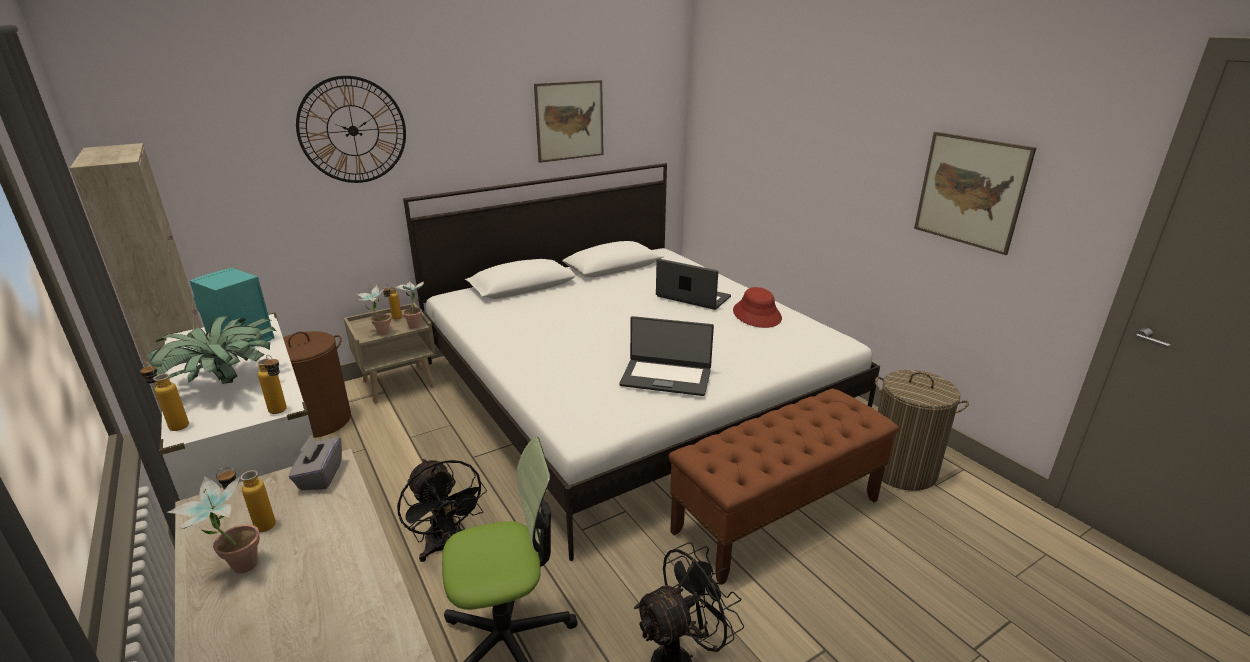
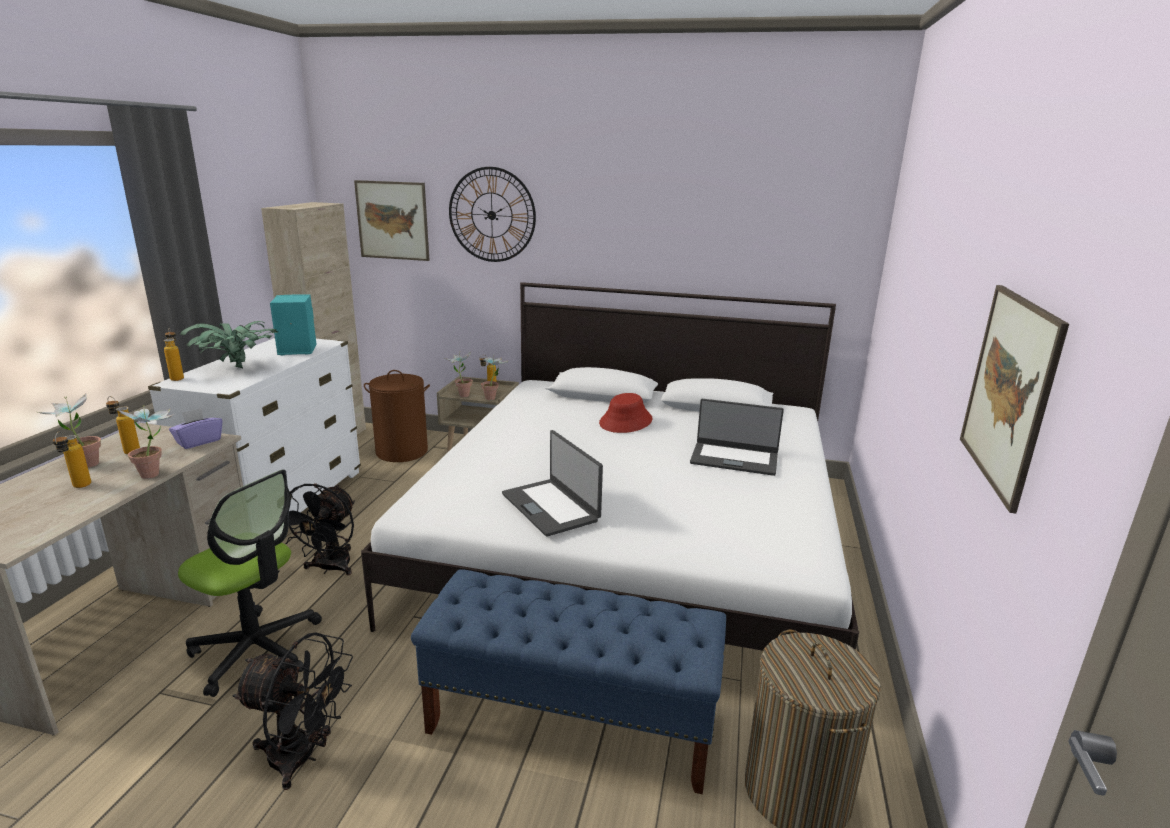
camera: 45 degrees right, 5 degrees down
(281, 412) = (218, 391): bottle -> bottle (78, 488)
(320, 476) = (199, 442): grey tissue box -> purple tissue box
(363, 522) = (157, 474): none -> potted plant
(569, 121) = (709, 234): picture -> picture (392, 220)
(692, 297) = (734, 459): laptop -> laptop turned 120 degrees clockwise
(757, 315) = (769, 501): red hat -> red hat (626, 422)
(777, 515) = (572, 722): brown bench -> blue bench

